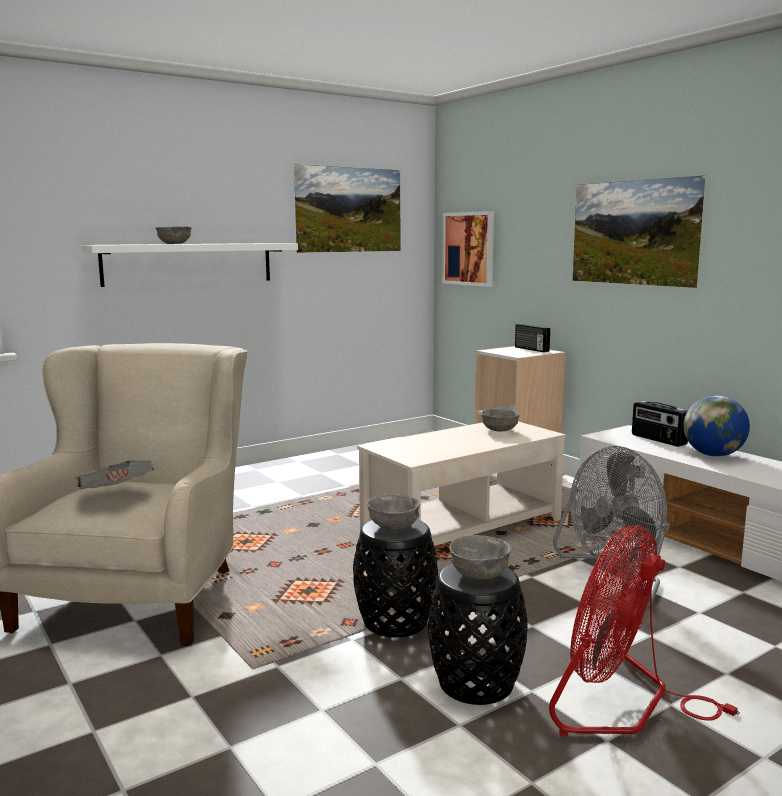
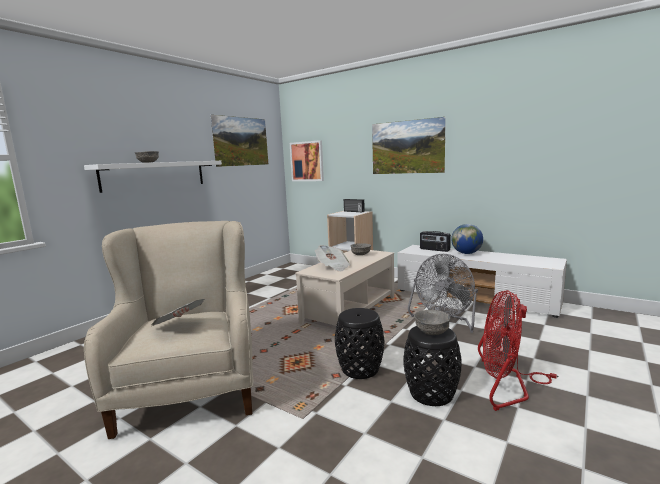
camera: 20 degrees left, 0 degrees up
(394, 526) = (357, 314): grey bowl -> none
(426, 445) = (333, 267): none -> newspaper

